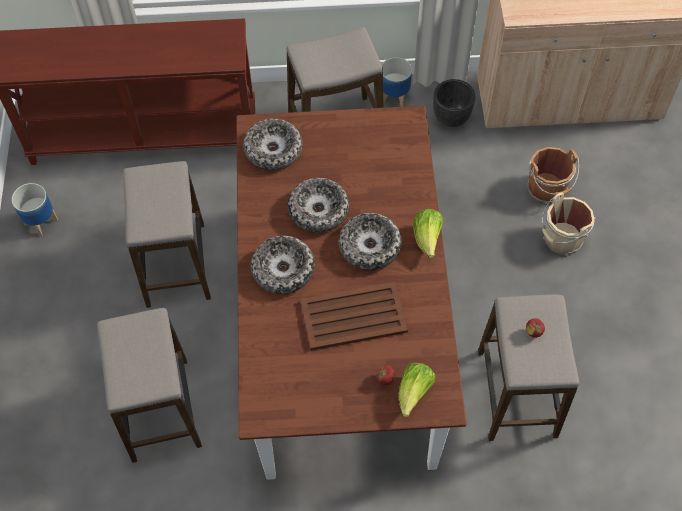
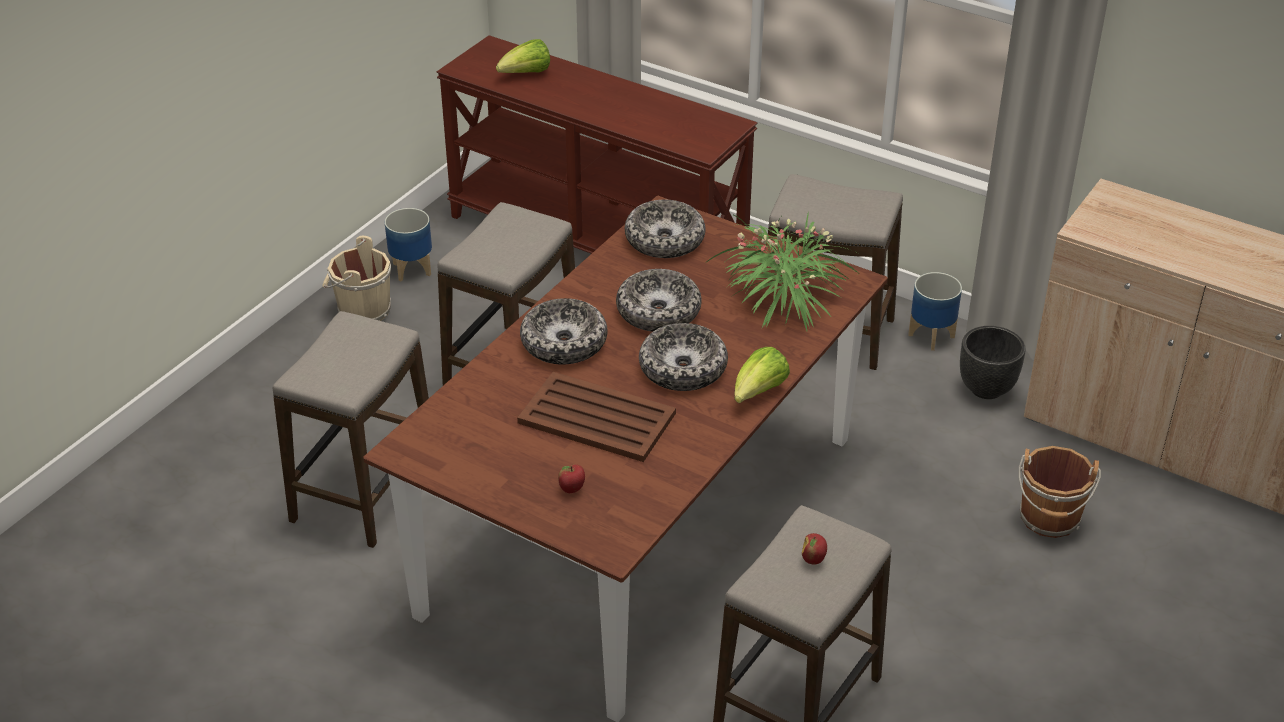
camera: 35 degrees right, 20 degrees down
(381, 156) = (783, 297): none -> potted plant
(414, 393) = (591, 517): lettuce -> lettuce (526, 74)
(561, 240) = (1019, 580): beige bucket -> beige bucket (361, 311)

